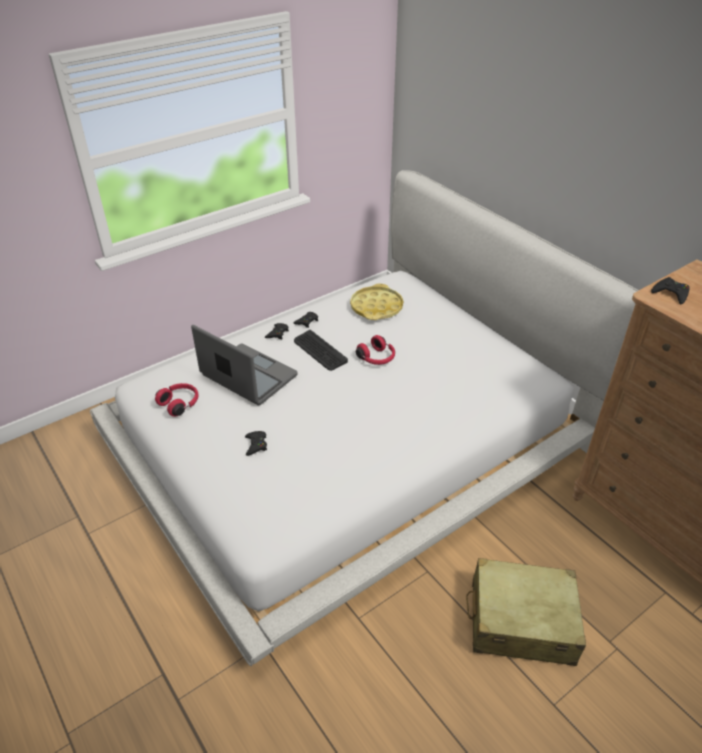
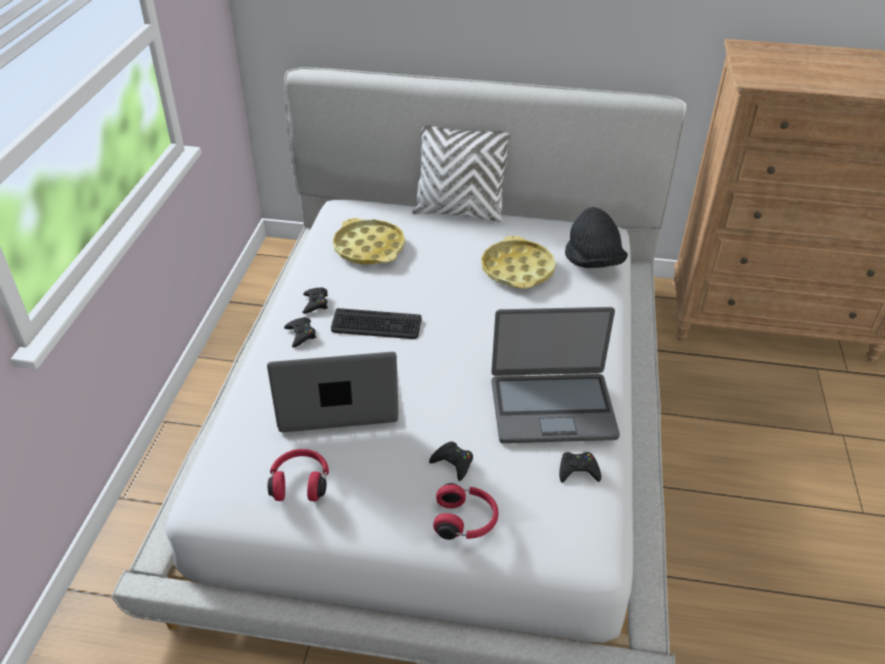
camera: 45 degrees left, 0 degrees up
(347, 455) = (552, 407): none -> laptop
(377, 358) = (444, 298): red headphones -> red headphones (466, 521)
(445, 367) = (517, 269): none -> yellow tray
(463, 315) = (459, 212): none -> white pillow
(504, 391) = (593, 262): none -> black hat
(521, 621) = (768, 468): beige suitcase -> none
(671, 294) = (758, 73): black game controller -> black game controller (578, 470)

